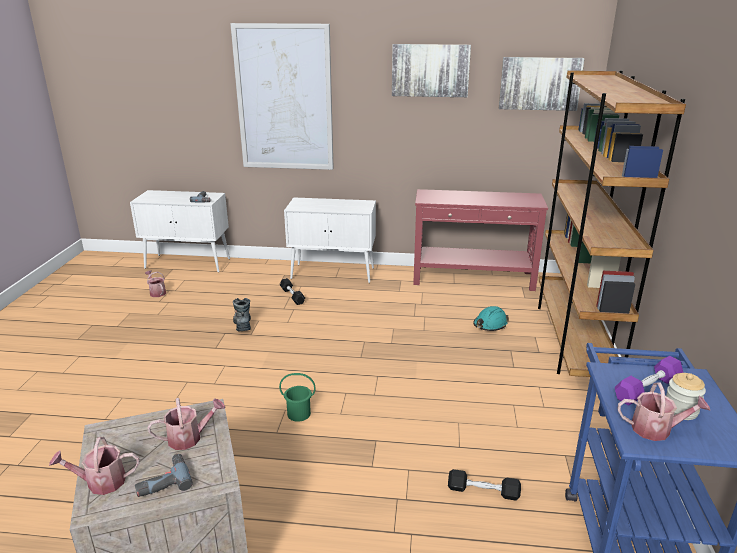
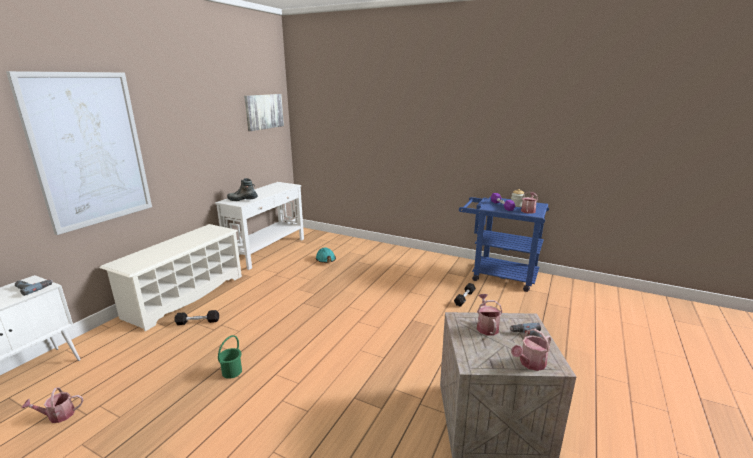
camera: 70 degrees left, 5 degrees down
(101, 482) = (530, 364): watering can -> watering can turned 45 degrees clockwise
(242, 324) = (214, 355): boot -> boot (242, 199)
(298, 413) = (368, 344): green bucket -> green bucket (231, 372)
(333, 273) = (185, 296): white cabinet -> white shoe rack
(430, 70) = (205, 109): picture -> none
(473, 279) = (267, 250): red console table -> white console table
(573, 339) = (360, 244): brown bookcase -> none

